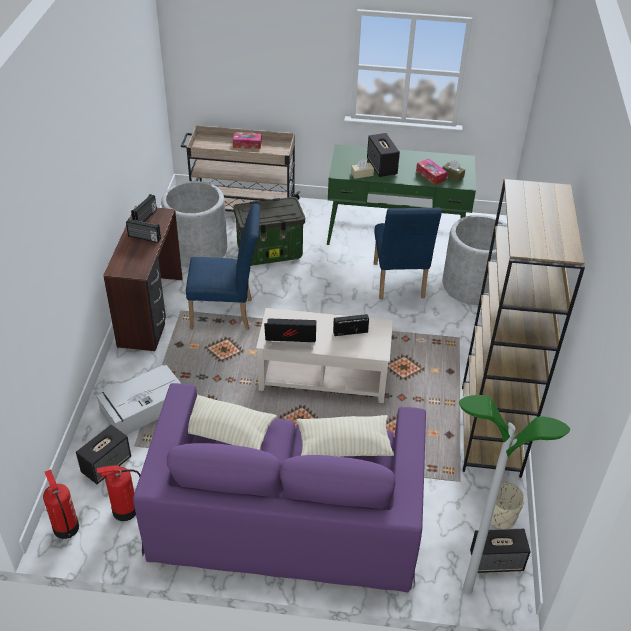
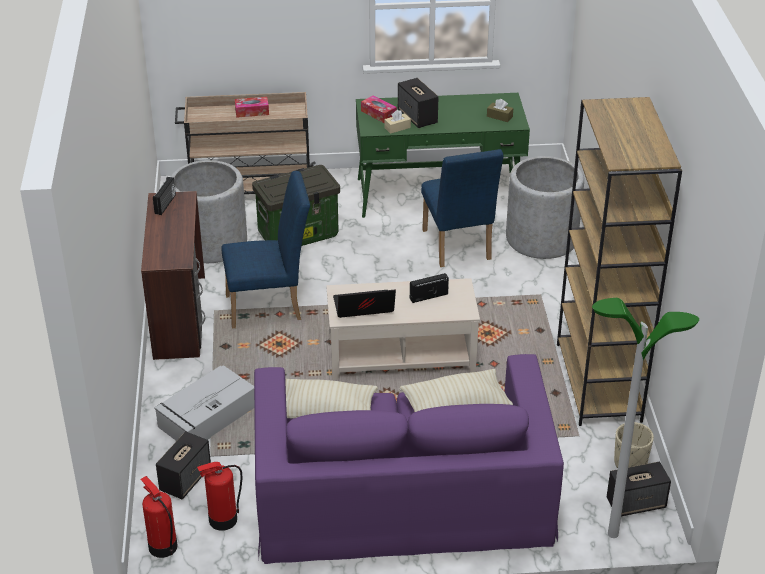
camera: 10 degrees left, 5 degrees down
(144, 238) = (173, 226): radio -> none
(431, 175) = (475, 119): tissue box -> tissue box (378, 114)

